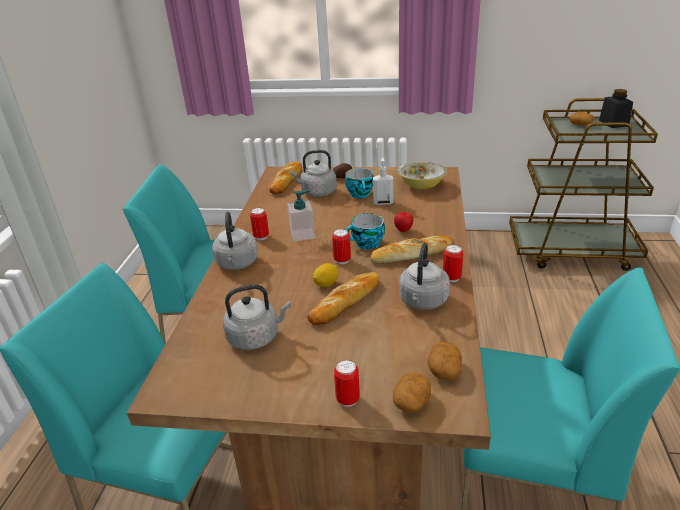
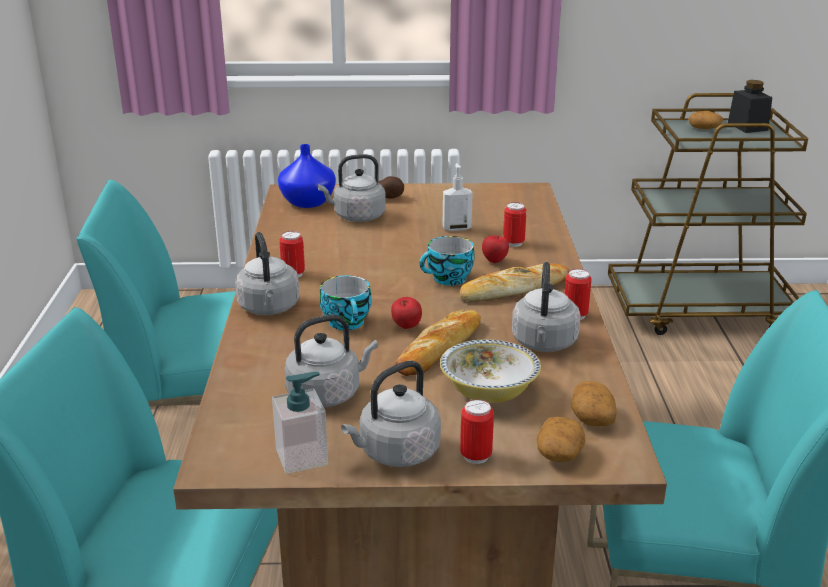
camera: 10 degrees left, 5 degrees down
(286, 181) = (307, 202): bread -> blue vase
(290, 392) = (396, 453): none -> grey kettle
(302, 234) = (353, 270): soap dispenser -> soap dispenser (302, 457)
(326, 283) = (406, 328): lemon -> apple
(342, 260) = (419, 299): can -> can (513, 243)
(361, 194) = (422, 218): cup -> cup (348, 323)
(421, 185) = (504, 206): bowl -> bowl (489, 392)

